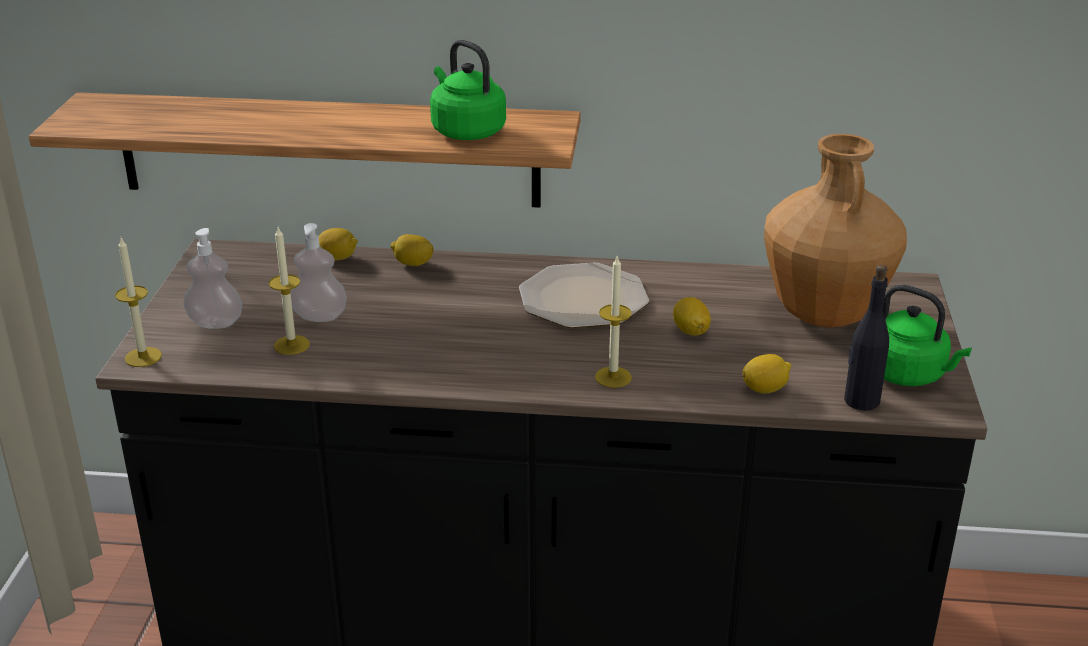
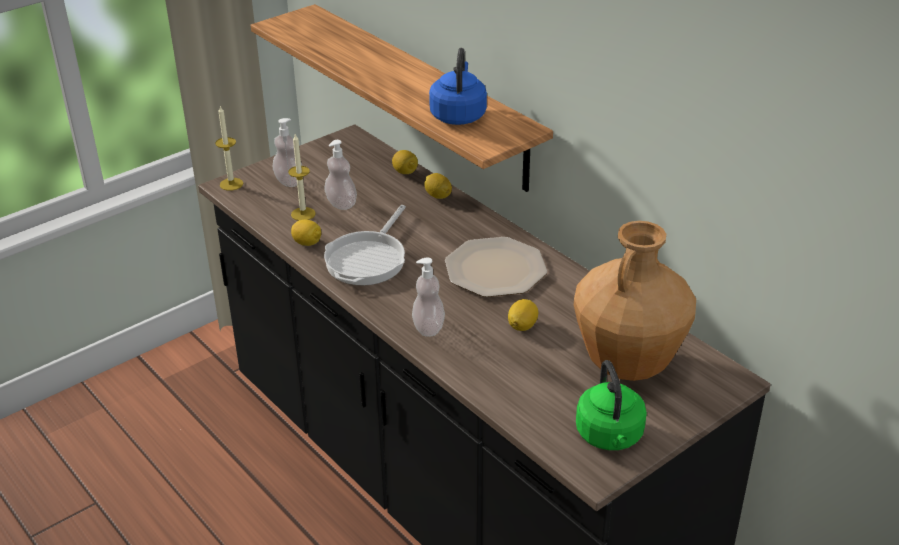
camera: 45 degrees right, 5 degrees up
(444, 351) = (368, 259): none -> frying pan
(466, 131) = (458, 115): green kettle -> blue kettle
(613, 377) = (428, 327): candle -> soap dispenser
(765, 389) = (501, 388): lemon -> lemon (307, 243)
(861, 401) = (546, 433): black bottle -> none

